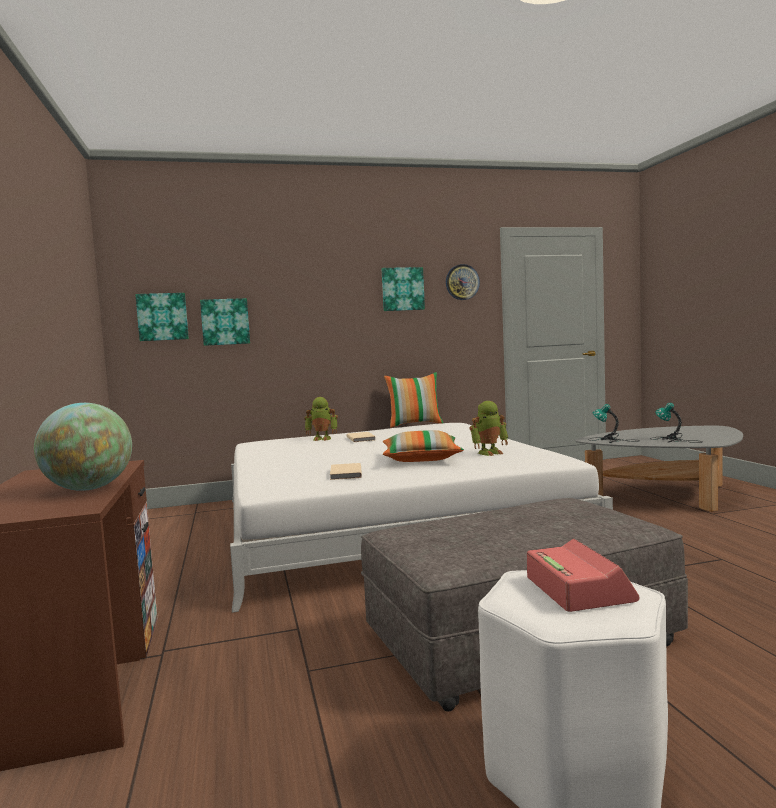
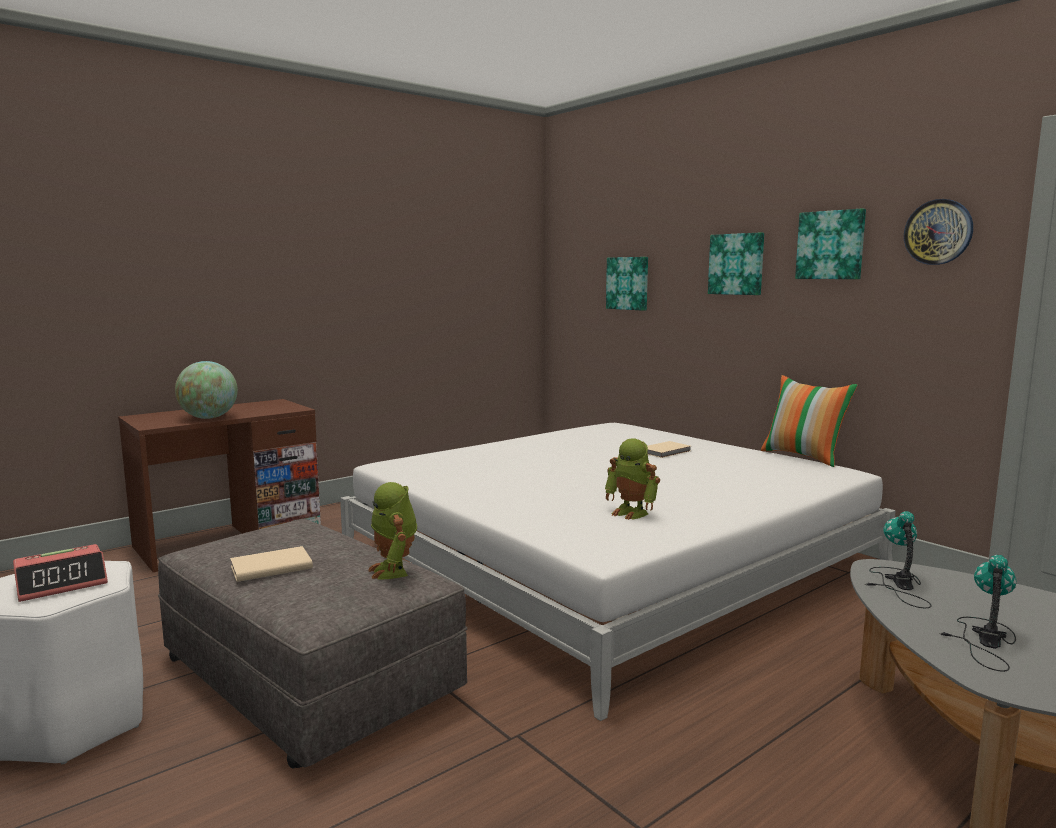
camera: 65 degrees right, 5 degrees up
(162, 317) = (582, 275): picture -> picture (737, 264)
(322, 438) = (656, 440): toy robot -> toy robot (394, 571)
(344, 474) = (468, 474): beige book -> beige book (270, 566)
(421, 459) = (562, 489): pillow -> none

